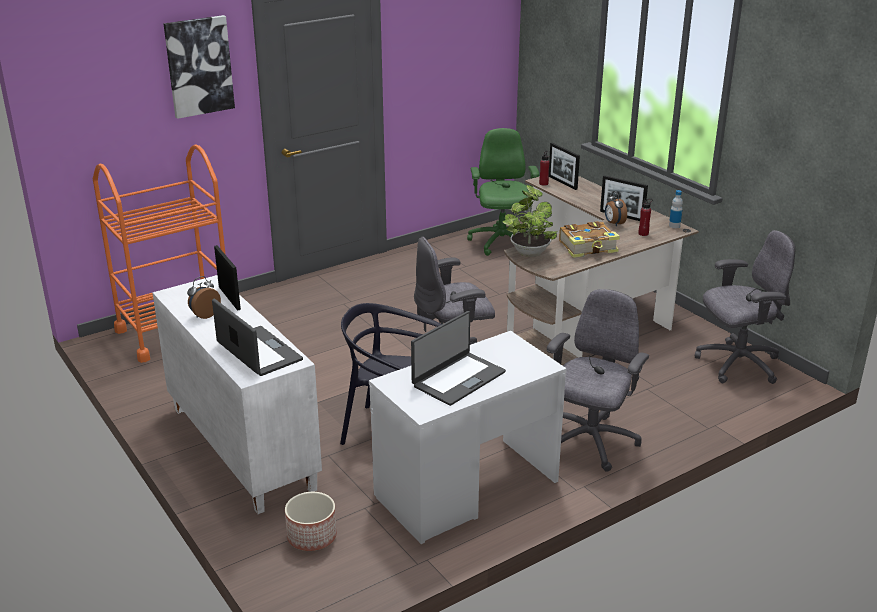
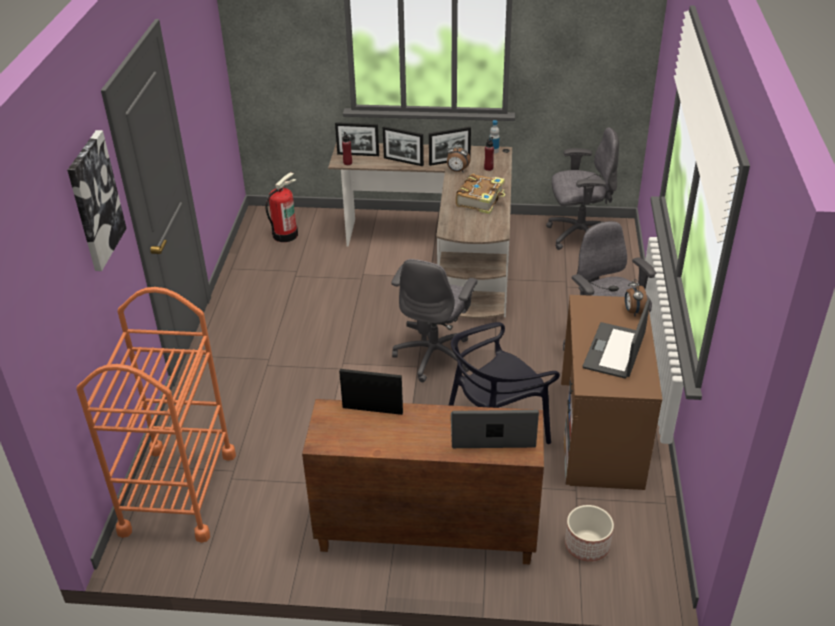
camera: 50 degrees left, 10 degrees up
(204, 315) = (388, 437): alarm clock -> alarm clock (633, 311)
(240, 448) = (425, 533): white cabinet -> brown cabinet
(458, 378) = (615, 351): laptop -> laptop turned 150 degrees counterclockwise
(466, 488) = (601, 433): white desk -> brown desk
(501, 243) = (285, 234): green office chair -> fire extinguisher
(529, 251) = (454, 226): potted plant -> none
(586, 200) = (403, 161): none -> picture frame
(737, 364) = (578, 235): grey office chair -> grey office chair turned 60 degrees clockwise

